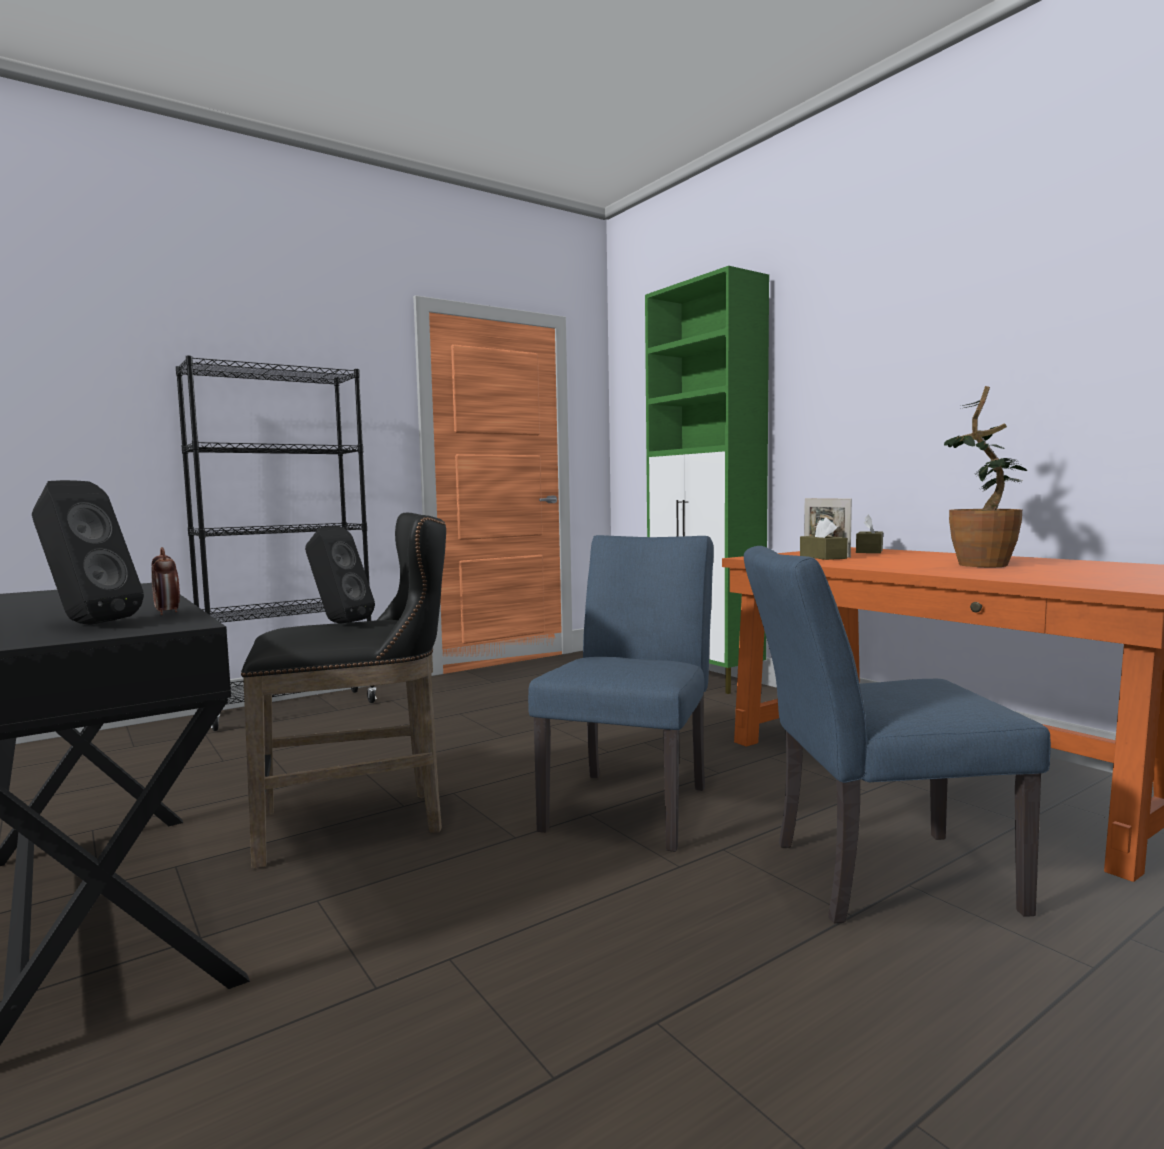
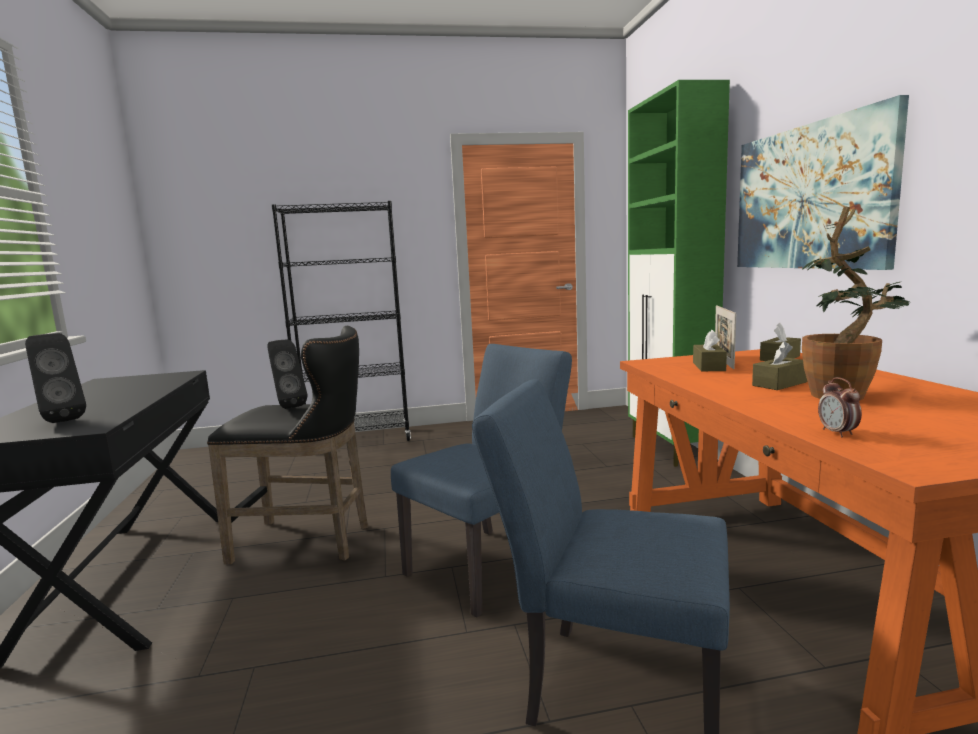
camera: 25 degrees right, 5 degrees up
(167, 612) = (119, 411): alarm clock -> alarm clock (837, 433)
(876, 394) = (810, 197): none -> picture
(917, 562) = (779, 384): none -> brown tissue box

